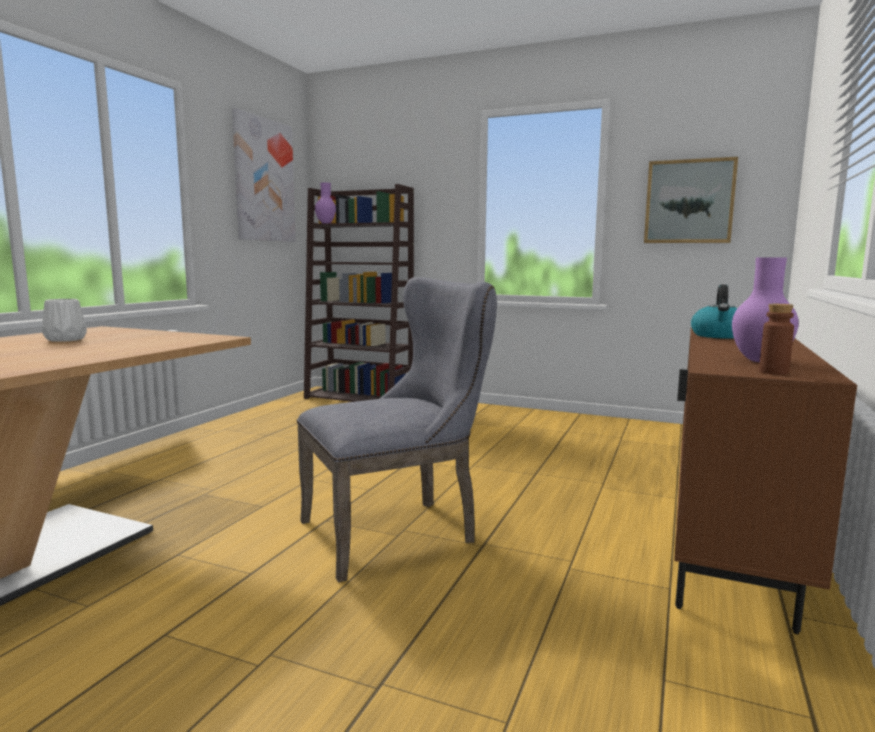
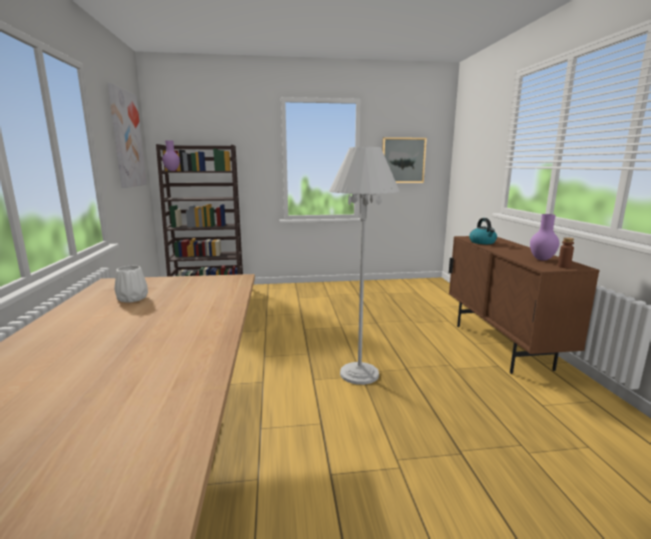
camera: 30 degrees left, 5 degrees up
(399, 531) = (359, 373): grey chair -> white floor lamp

